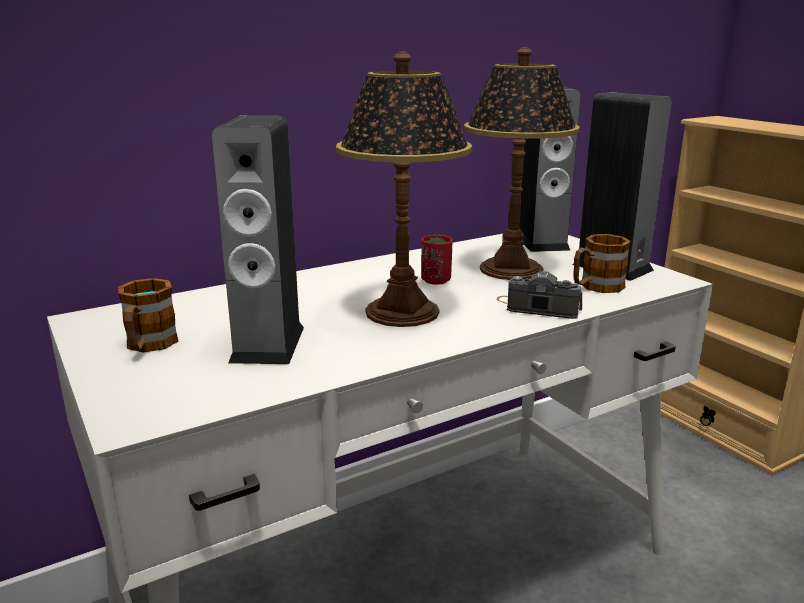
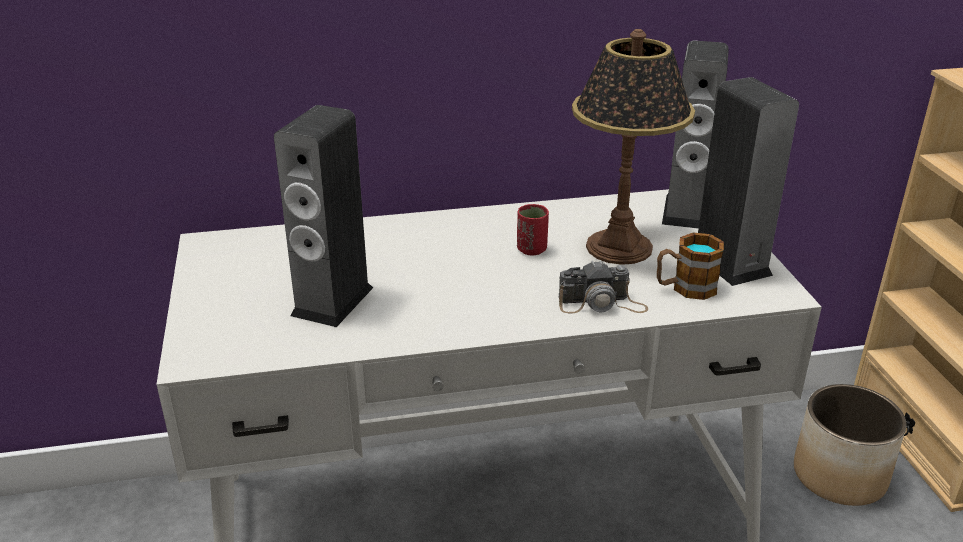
camera: 20 degrees right, 10 degrees up
(148, 346) = (240, 284): mug -> none
(403, 312) = (471, 285): table lamp -> none
(537, 307) = (602, 304): camera -> camera turned 135 degrees clockwise
(678, 468) = (840, 476): none -> planter

